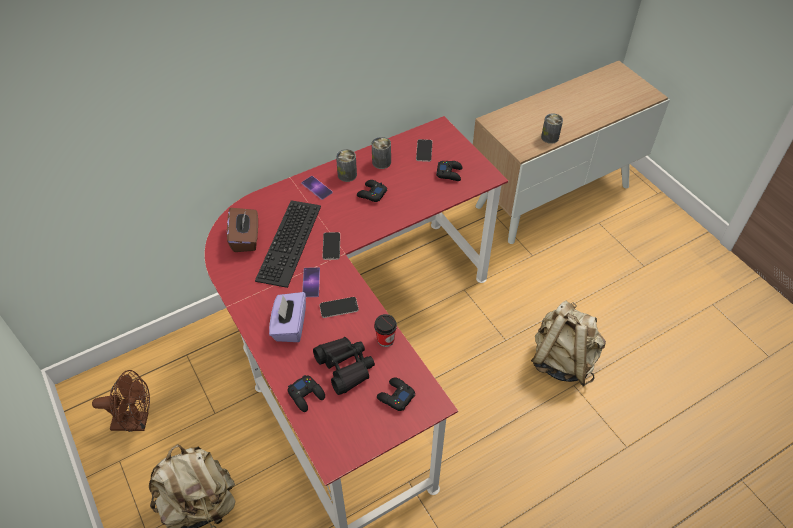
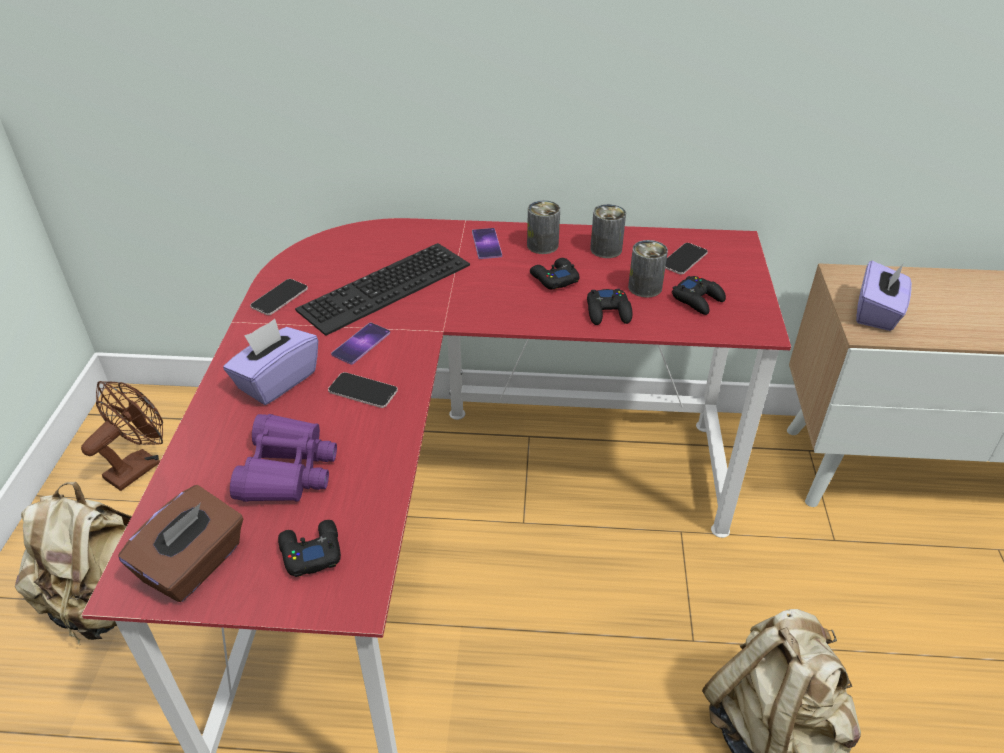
camera: 35 degrees right, 10 degrees down
(136, 421) = (139, 465): brown fan -> brown fan turned 90 degrees counterclockwise
(246, 238) = (338, 261): brown tissue box -> brown tissue box (194, 564)
(306, 395) = (199, 477): black game controller -> black game controller (608, 312)
(331, 246) = (433, 315): phone -> phone (279, 298)
(345, 367) = (287, 470): black binoculars -> purple binoculars
(385, 339) = (381, 465): cup -> none
(520, 137) = (877, 313): none -> purple tissue box
(550, 137) = (933, 332): can -> can (645, 287)

